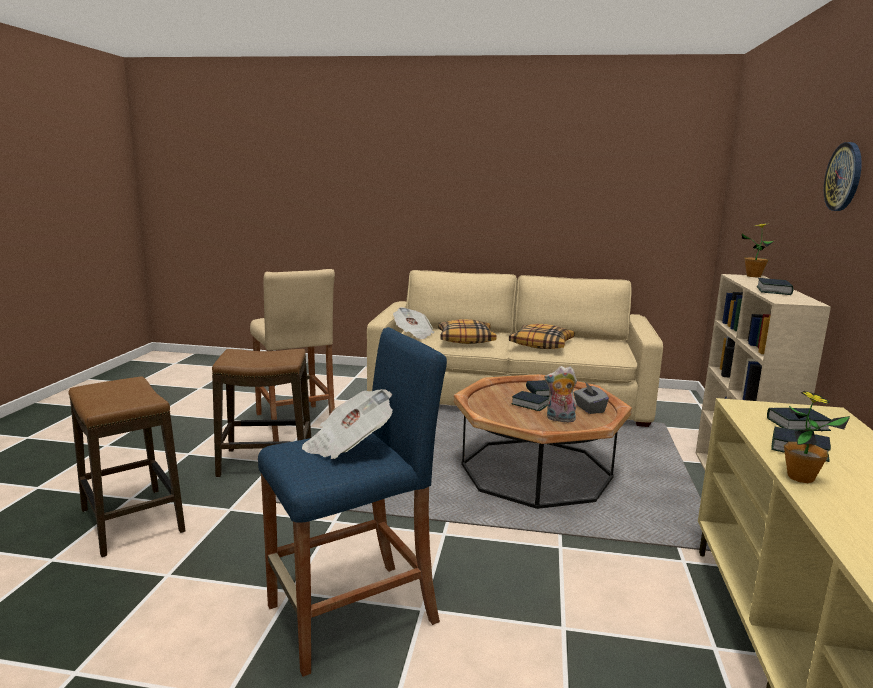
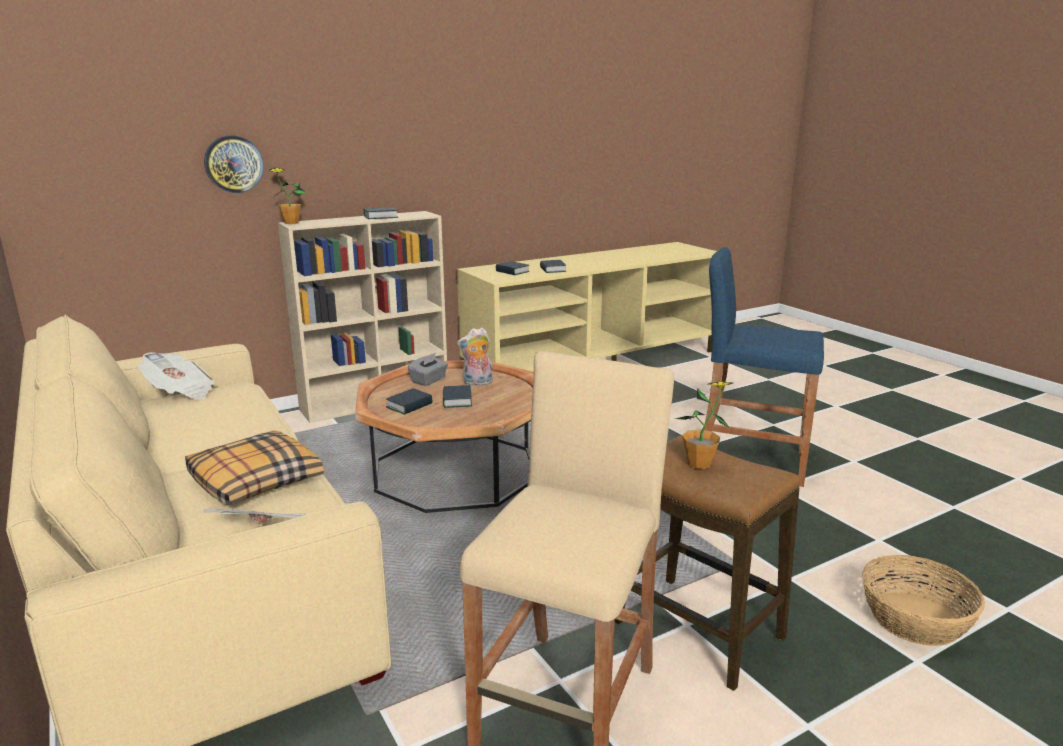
camera: 130 degrees left, 5 degrees up
(131, 521) = (916, 619): stool -> basket
(348, 445) = (764, 332): newspaper -> newspaper (181, 392)
(541, 344) = (222, 429): pillow -> none
(559, 419) = (477, 383): plush toy -> plush toy turned 105 degrees clockwise
(800, 478) = (590, 268): potted plant -> potted plant (699, 464)
(844, 177) = (383, 116): wall clock -> wall clock (233, 164)

